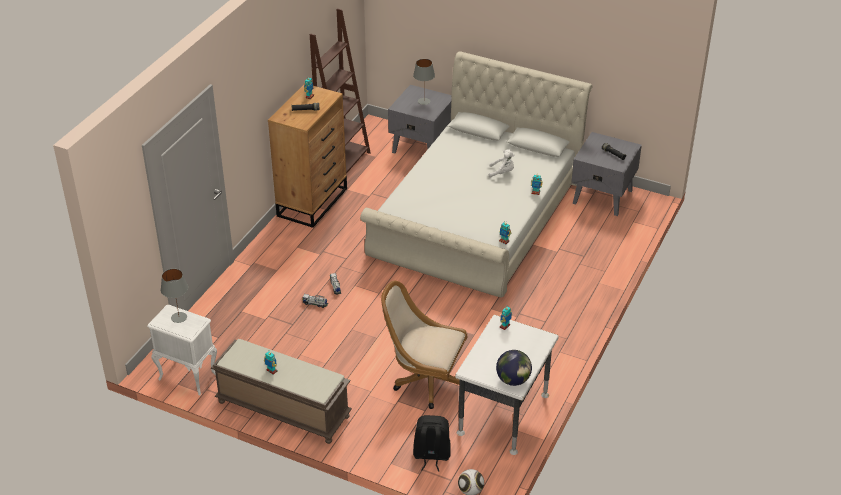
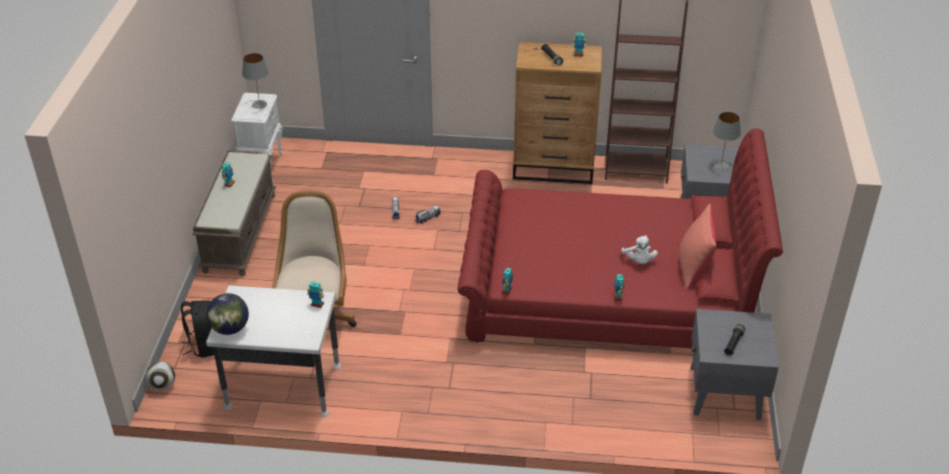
camera: 70 degrees right, 0 degrees up
(476, 217) = (607, 289): beige bed -> red bed
(522, 151) = (694, 268): none -> red pillow

